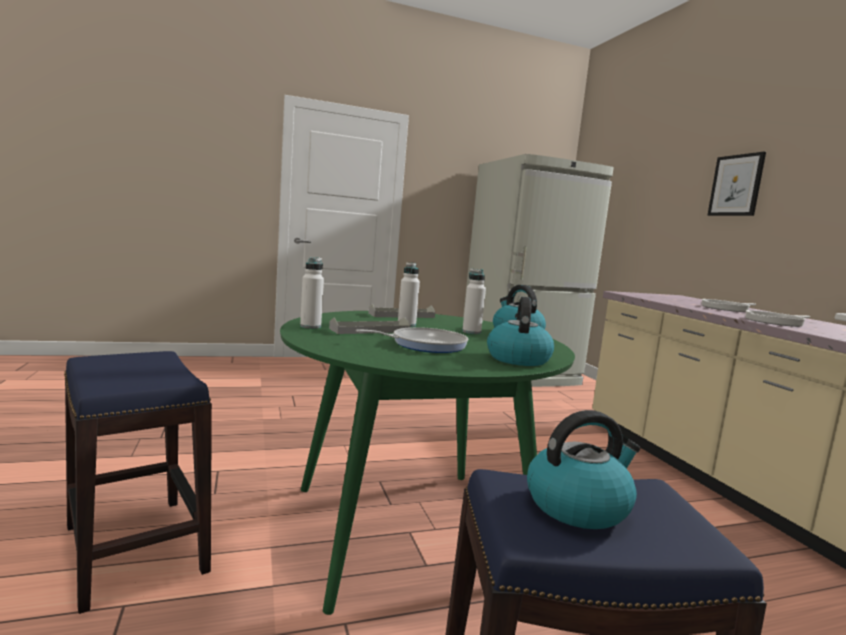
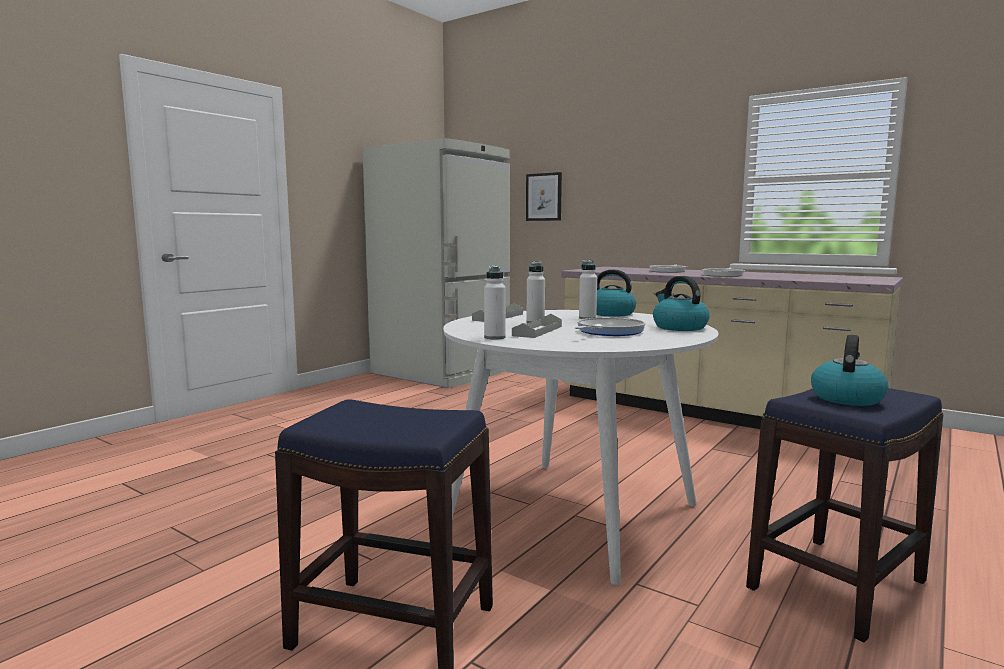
camera: 35 degrees left, 0 degrees up
(409, 530) = (573, 514): green dining table -> white dining table
(736, 185) = (630, 167): picture -> picture (544, 197)

